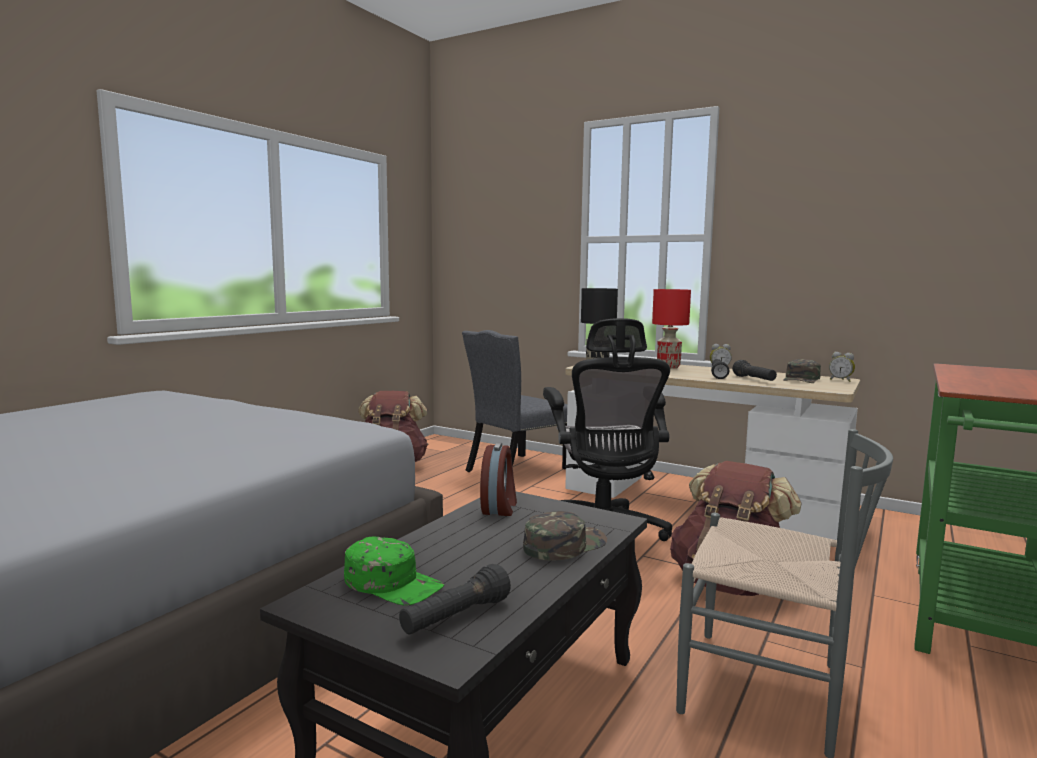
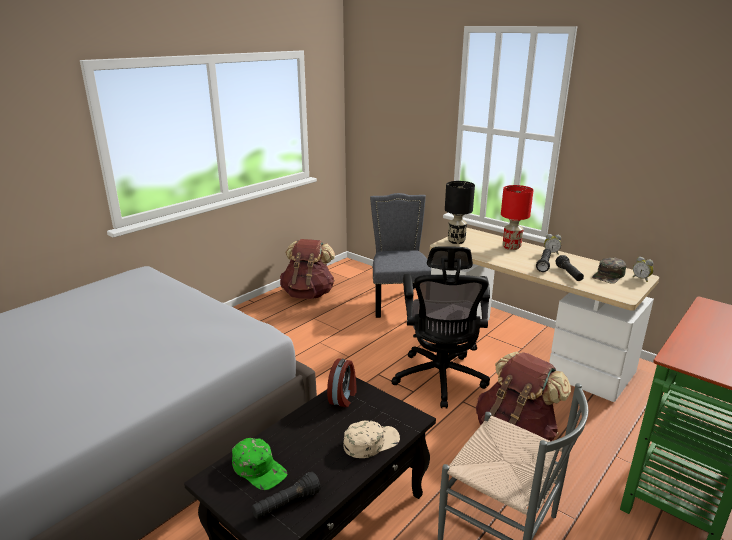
camera: 10 degrees right, 15 degrees up
(517, 469) = (399, 302): grey chair -> grey chair turned 120 degrees clockwise
(564, 545) = (371, 442): green cap -> beige cap

